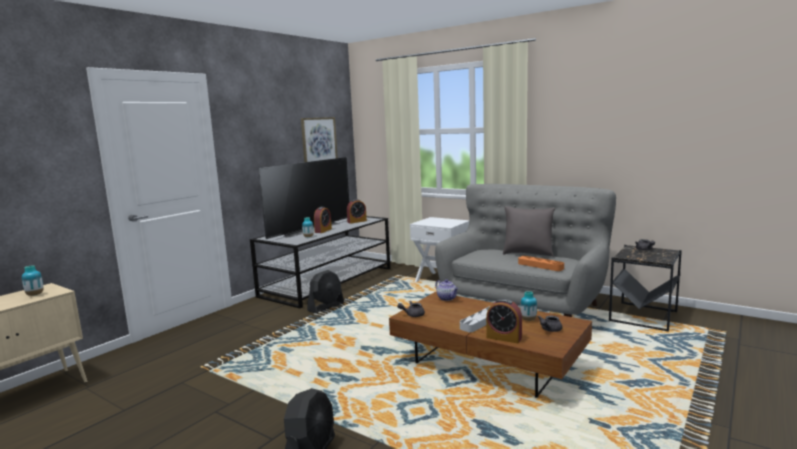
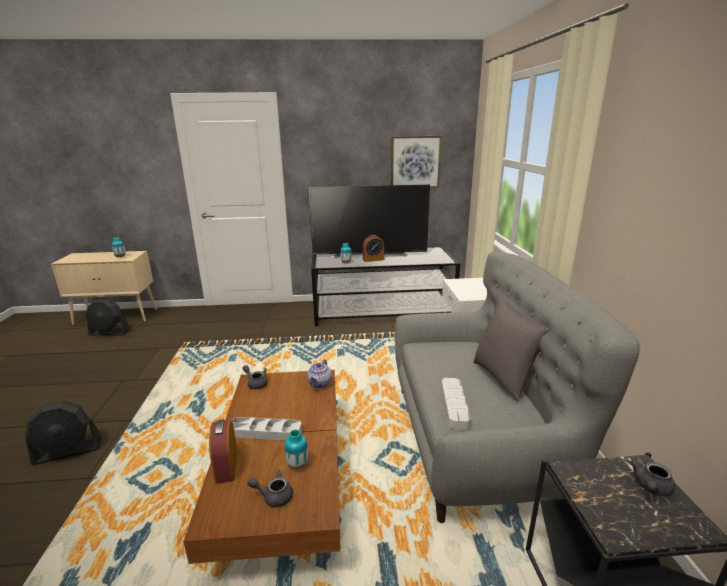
camera: 50 degrees right, 10 degrees up
(326, 307) = (329, 334): black fan -> black fan (109, 332)
(357, 221) = (425, 258): alarm clock -> none
(540, 266) = (454, 405): orange tray -> grey tray

